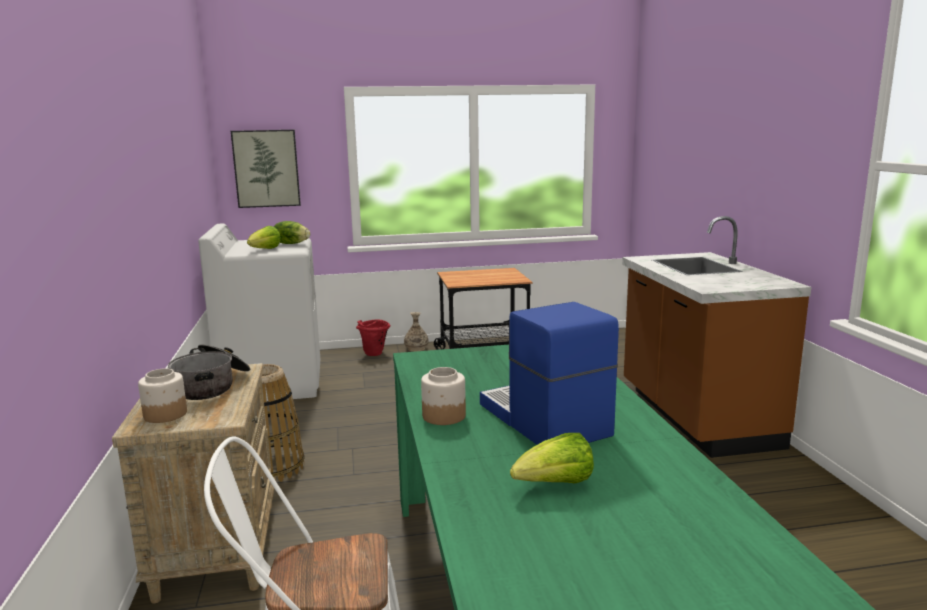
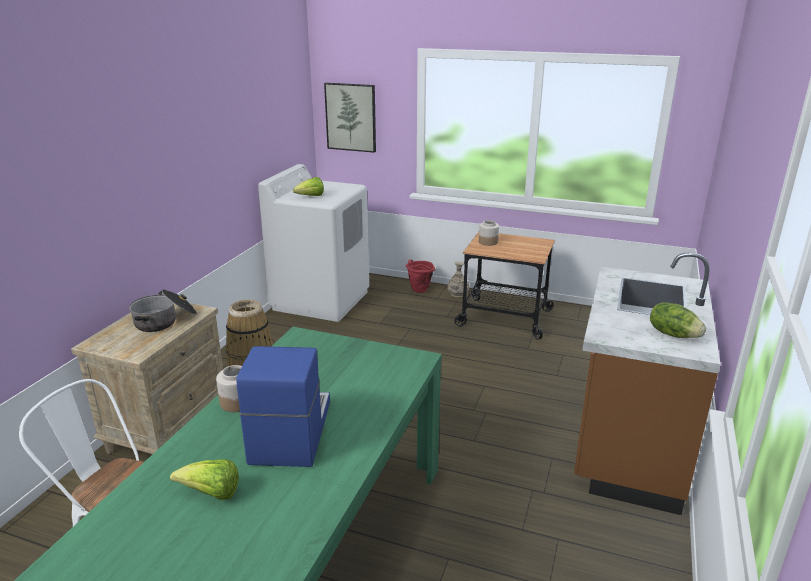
camera: 30 degrees right, 10 degrees up
(165, 414) = (113, 338): jar -> jar (488, 242)
(291, 244) = (339, 192): lettuce -> lettuce (673, 334)

